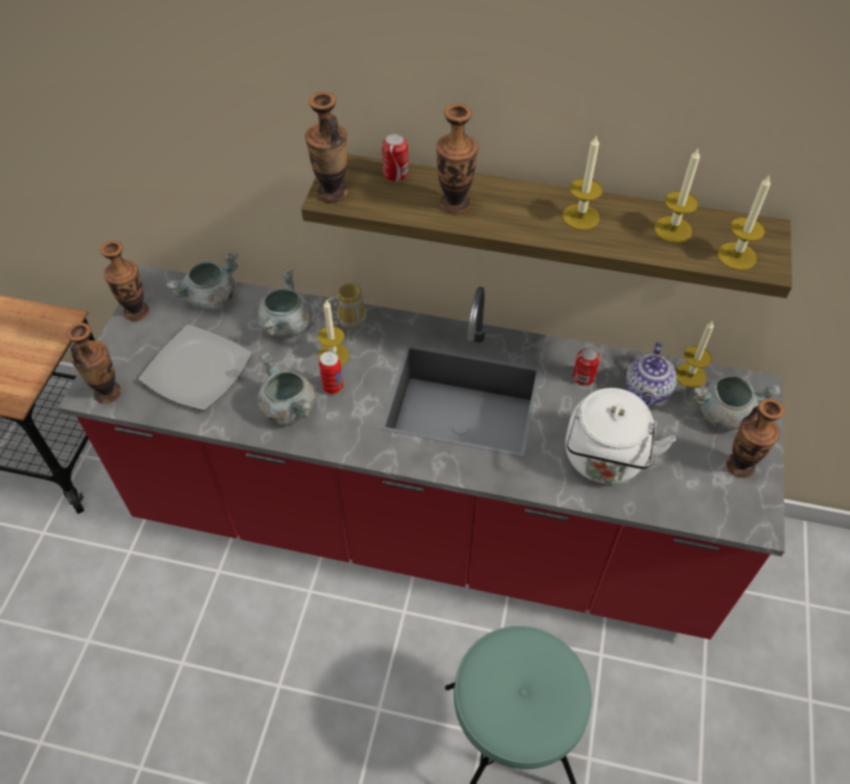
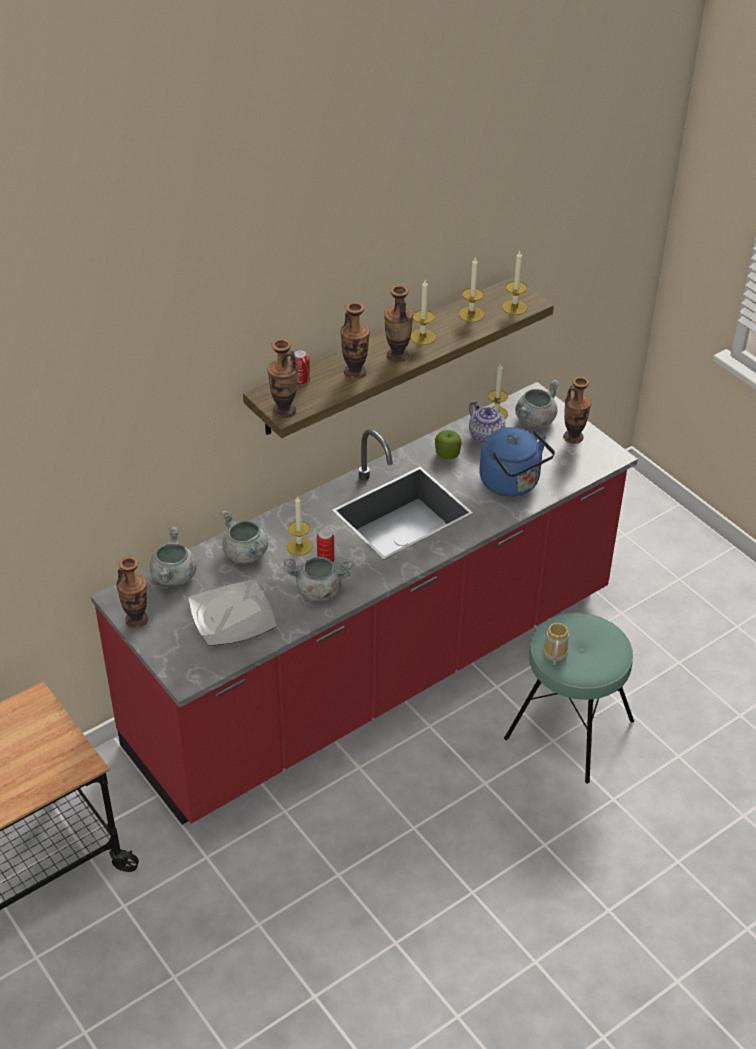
camera: 50 degrees left, 10 degrees down
(108, 393) = (197, 670): vase -> vase (397, 355)
(347, 319) = (277, 523): mug -> mug (553, 656)
(583, 377) = (447, 454): can -> apple
(604, 461) = (512, 484): white kettle -> blue kettle

